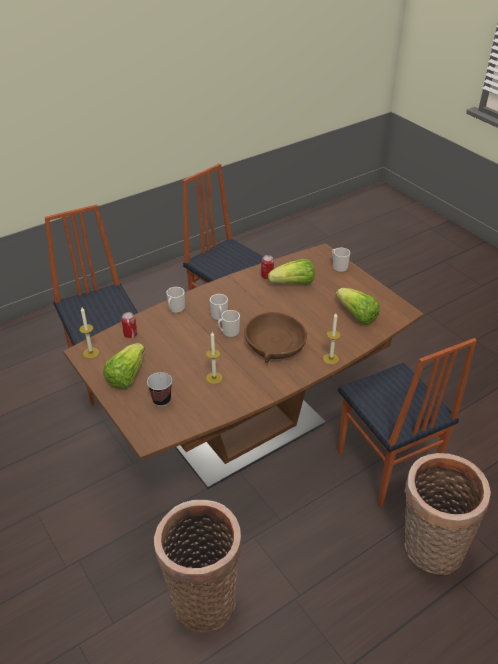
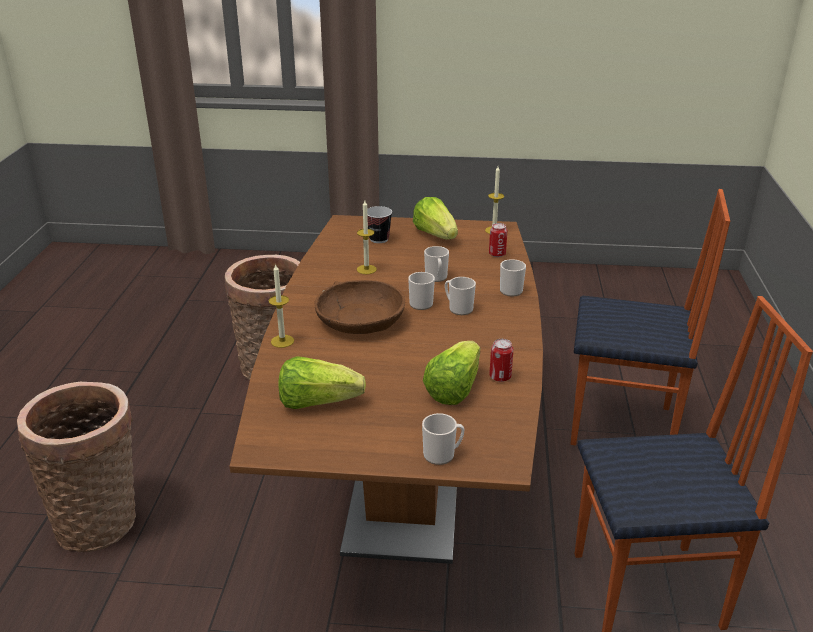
camera: 130 degrees right, 10 degrees down
(192, 342) = (436, 278): none -> mug
(384, 468) = (216, 562): chair -> none

